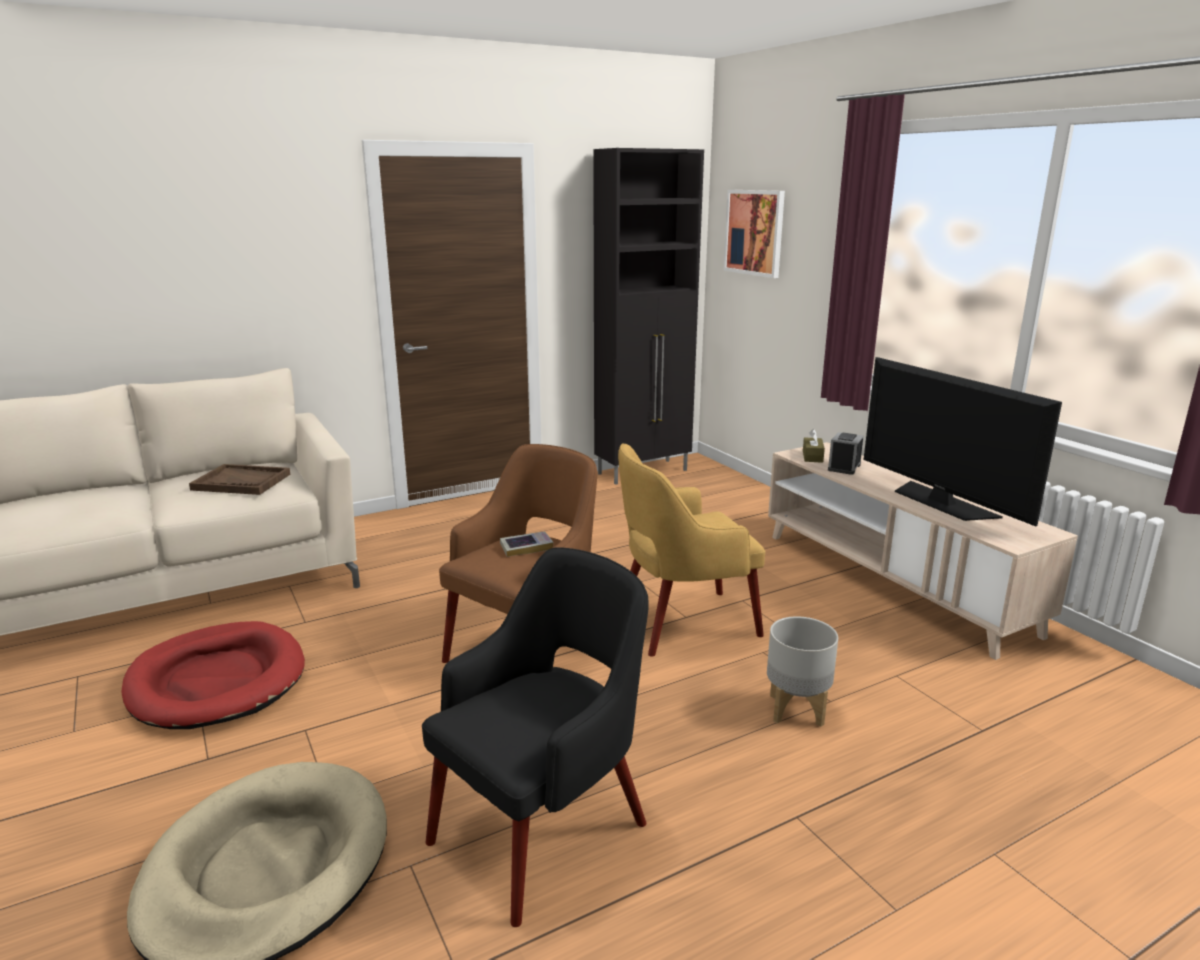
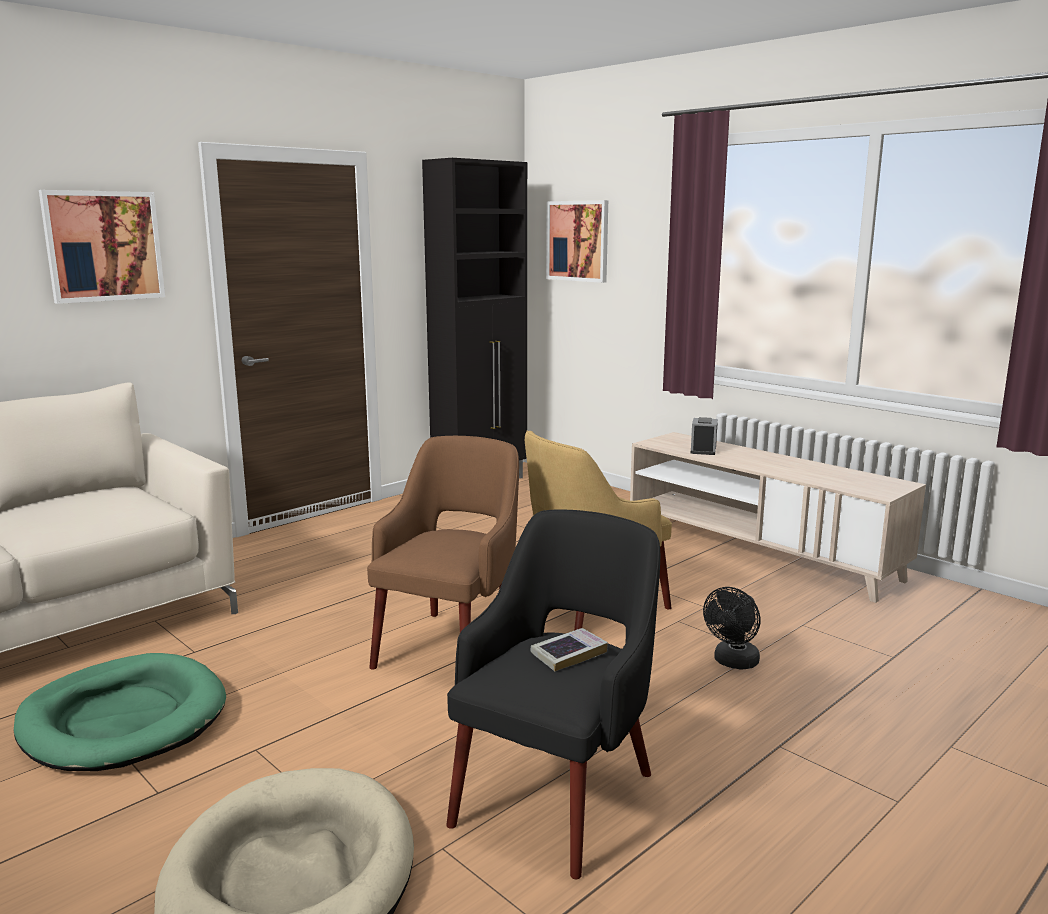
camera: 15 degrees left, 5 degrees down
(217, 681) = (123, 719): red dog bed -> green dog bed
(242, 482) = (101, 505): brown tray -> none
(271, 241) = (103, 246): none -> picture
(526, 547) = (451, 538): book -> book (568, 654)
(797, 710) = (733, 663): grey planter -> black fan
(812, 456) = (669, 444): brown tissue box -> none
(941, 502) = (803, 469): television -> none

